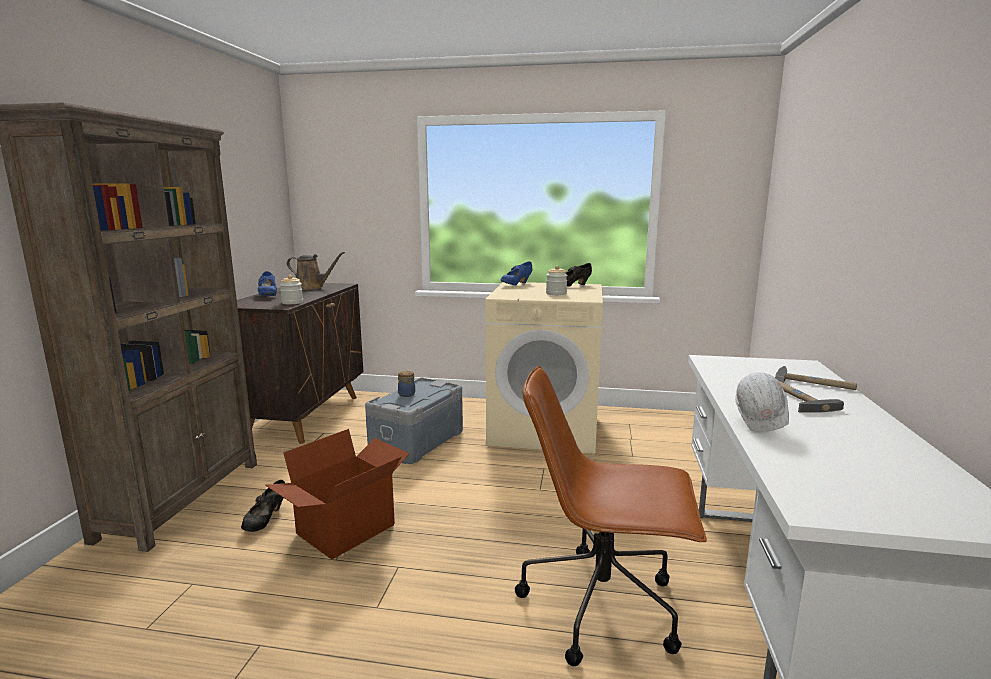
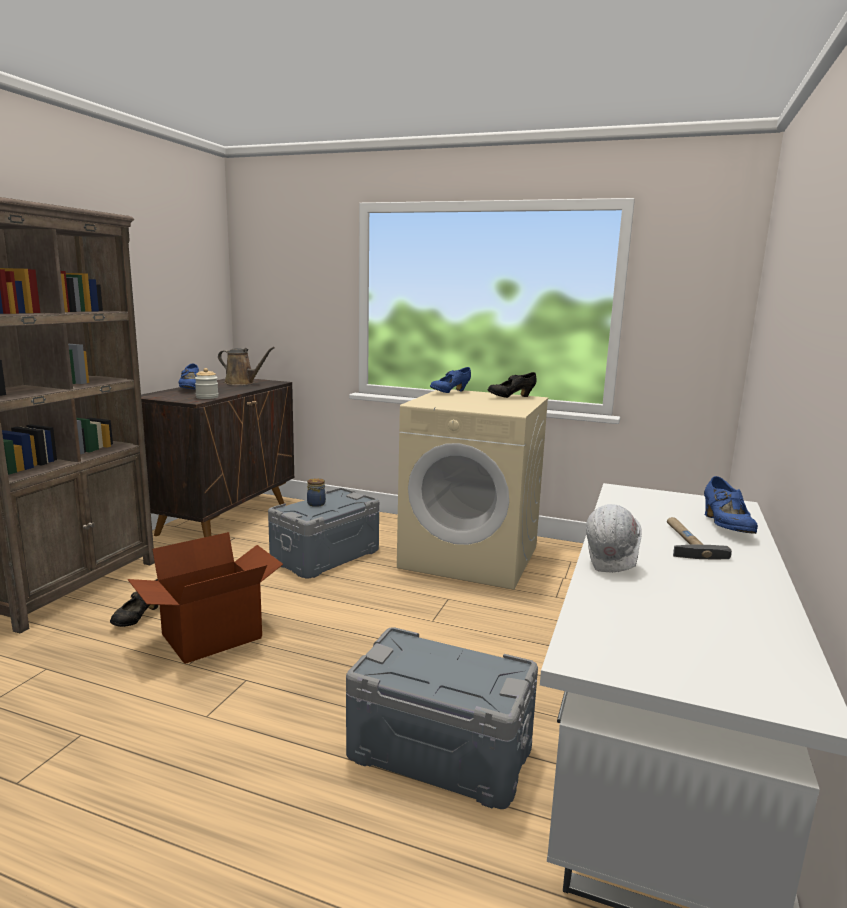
camera: 10 degrees right, 0 degrees up
(556, 293) = (483, 404): jar -> none
(603, 605) = (440, 750): brown office chair -> grey storage box
(814, 383) = (725, 527): hammer -> blue shoe

